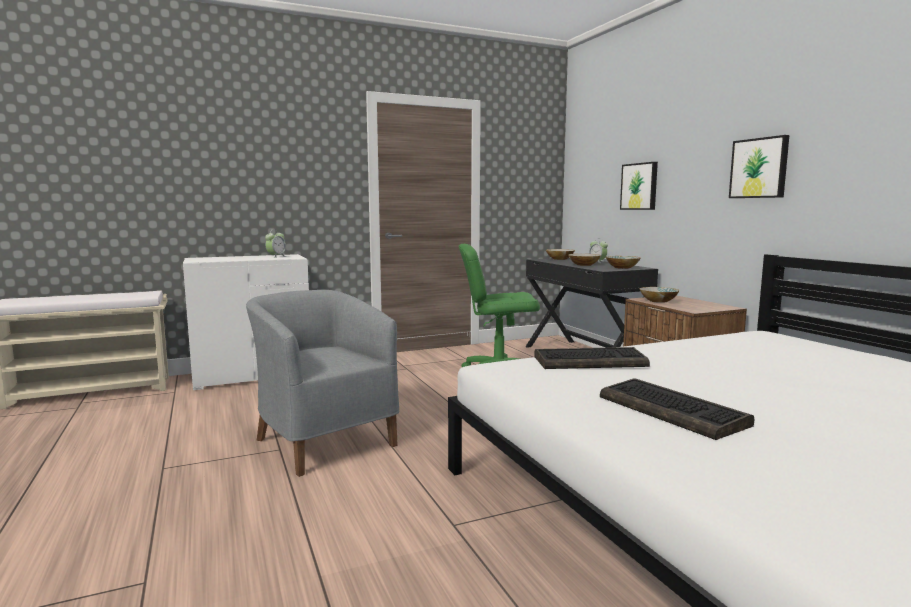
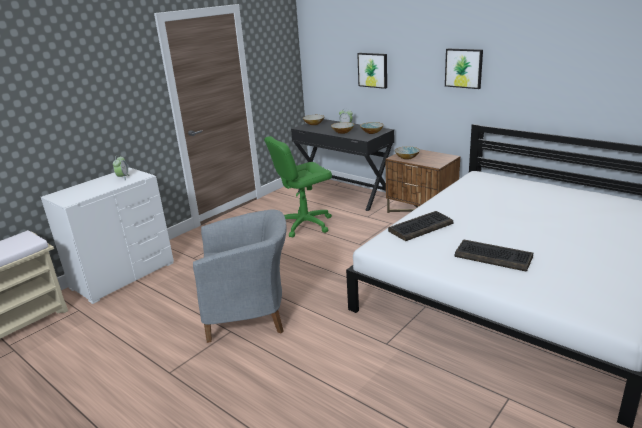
camera: 25 degrees left, 15 degrees up
(322, 440) = (250, 315): grey armchair -> grey armchair turned 150 degrees clockwise

